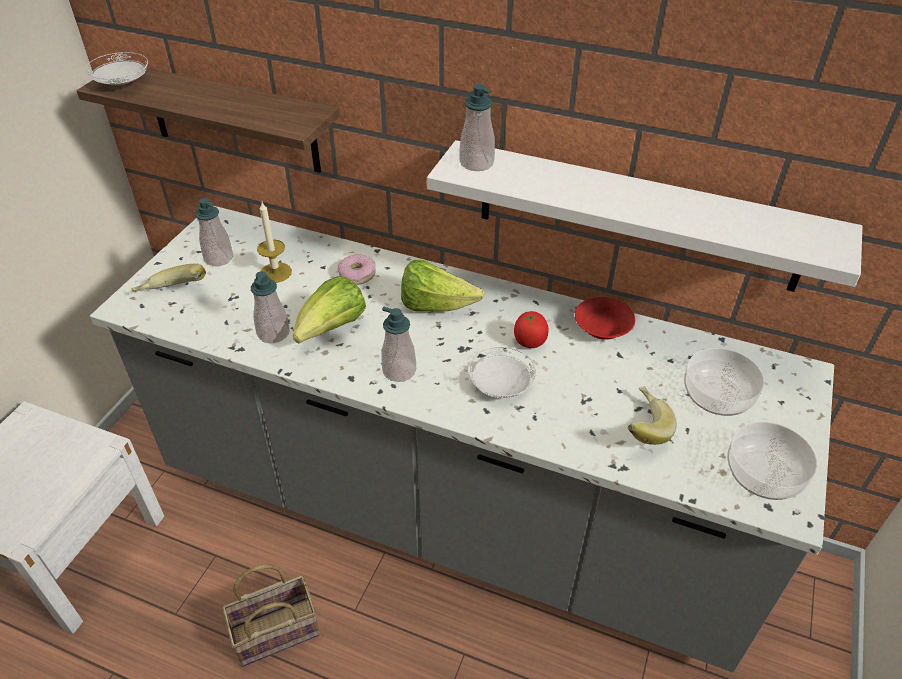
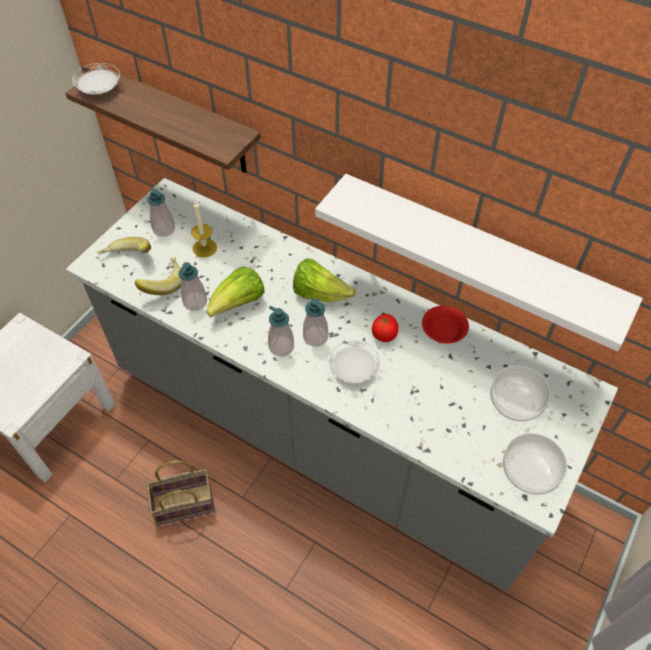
camera: 10 degrees right, 10 degrees up
(357, 274) = (266, 257): donut -> none
(476, 163) = (356, 199): soap dispenser -> soap dispenser (315, 337)
(640, 428) = (449, 420): banana -> banana (163, 284)

